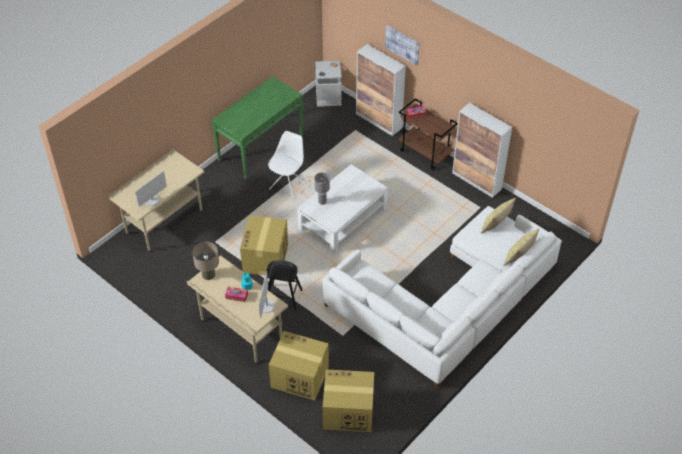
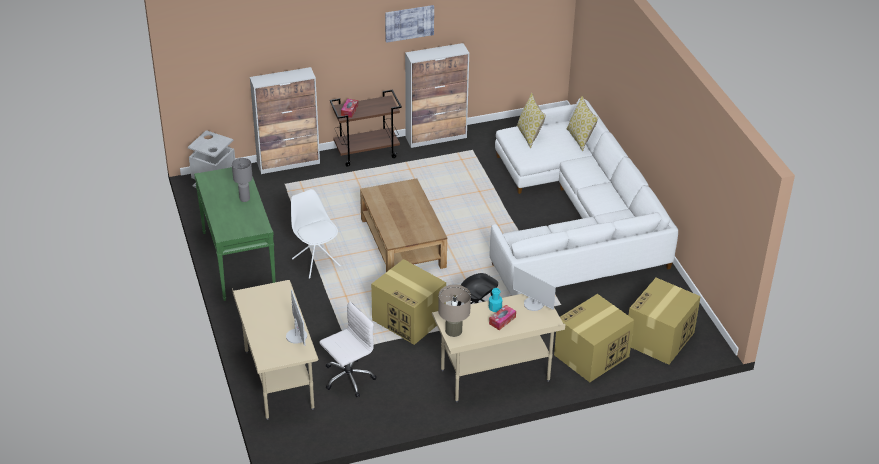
camera: 60 degrees left, 10 degrees down
(187, 254) = (347, 378): none -> white office chair
(322, 201) = (395, 228): grey table lamp -> grey table lamp (245, 198)
(342, 218) = (403, 243): white coffee table -> brown coffee table
(402, 44) = (301, 44): picture -> picture (409, 23)

